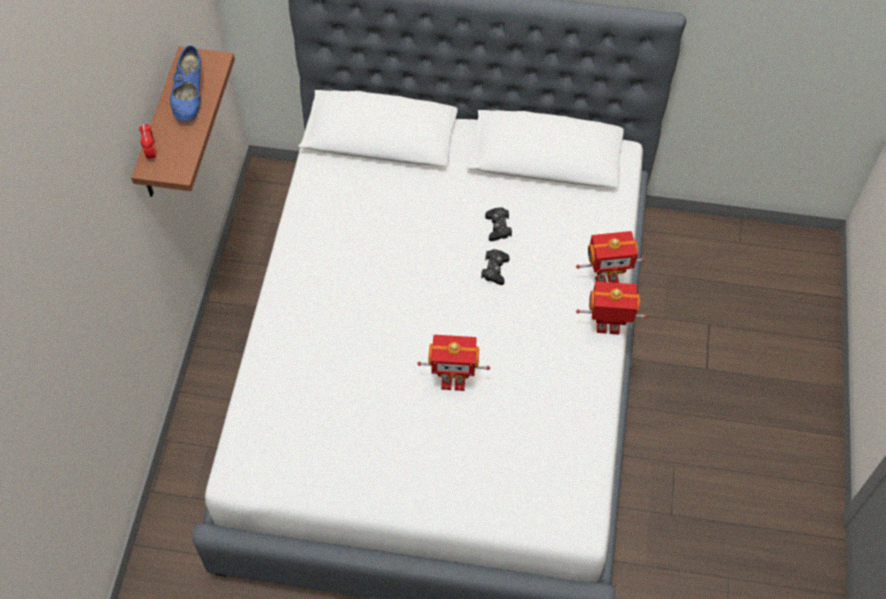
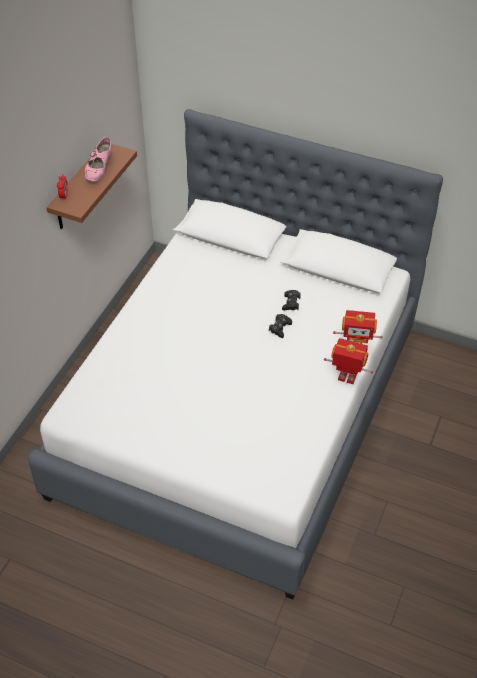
camera: 15 degrees right, 10 degrees down
(190, 98) = (99, 170): blue shoe -> pink shoe
(453, 381) = (228, 389): toy robot -> none

